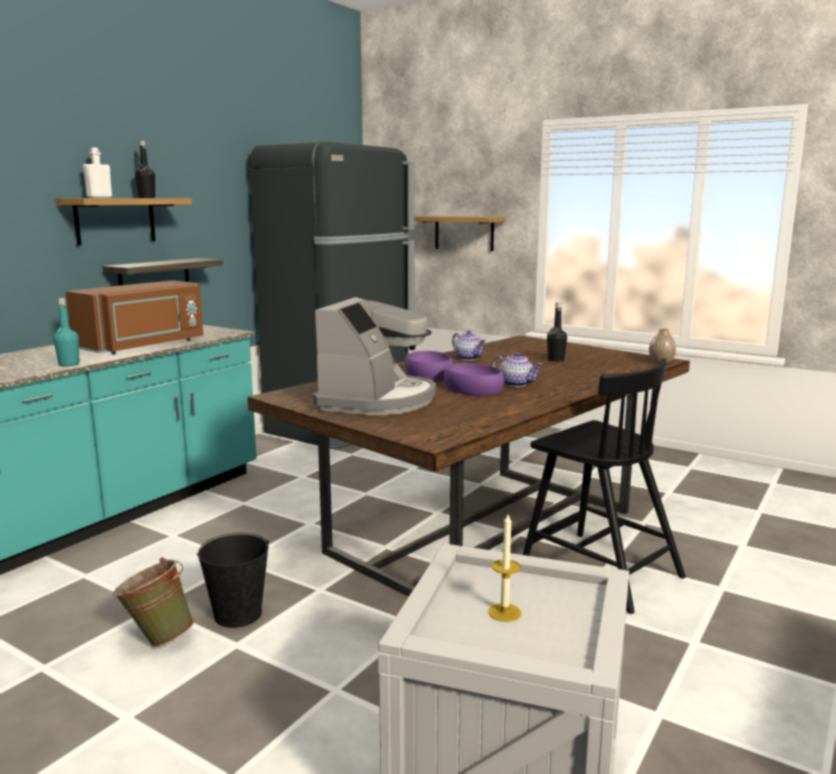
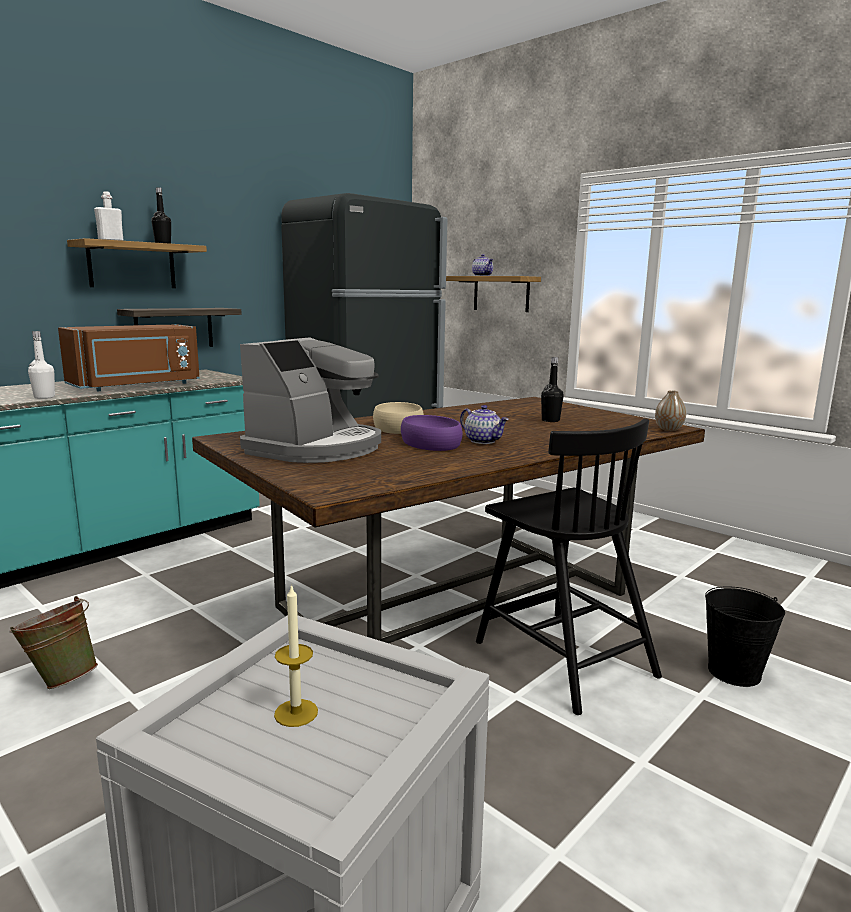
camera: 10 degrees right, 0 degrees up
(69, 364) = (44, 397): turquoise bottle -> white bottle
(238, 614) = (154, 664): black bucket -> black bucket (734, 672)
(428, 375) = (397, 427): purple bowl -> beige bowl
(469, 358) = (458, 414): teapot -> teapot (482, 276)

